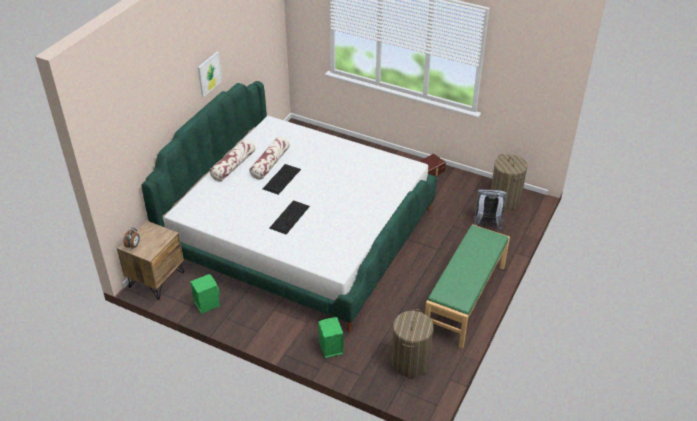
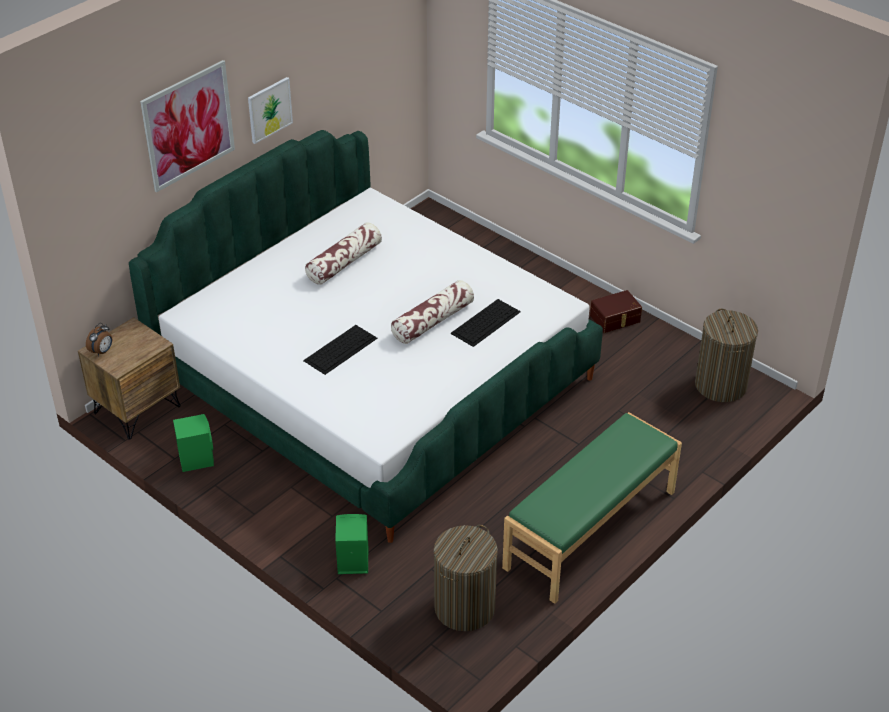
camera: 15 degrees right, 0 degrees up
(167, 89) = (188, 125): none -> picture
(233, 166) = (288, 257): pillow -> pillow (433, 321)
(282, 178) = (352, 289): keyboard -> keyboard (486, 322)
(487, 226) = (673, 422): grey backpack -> none

